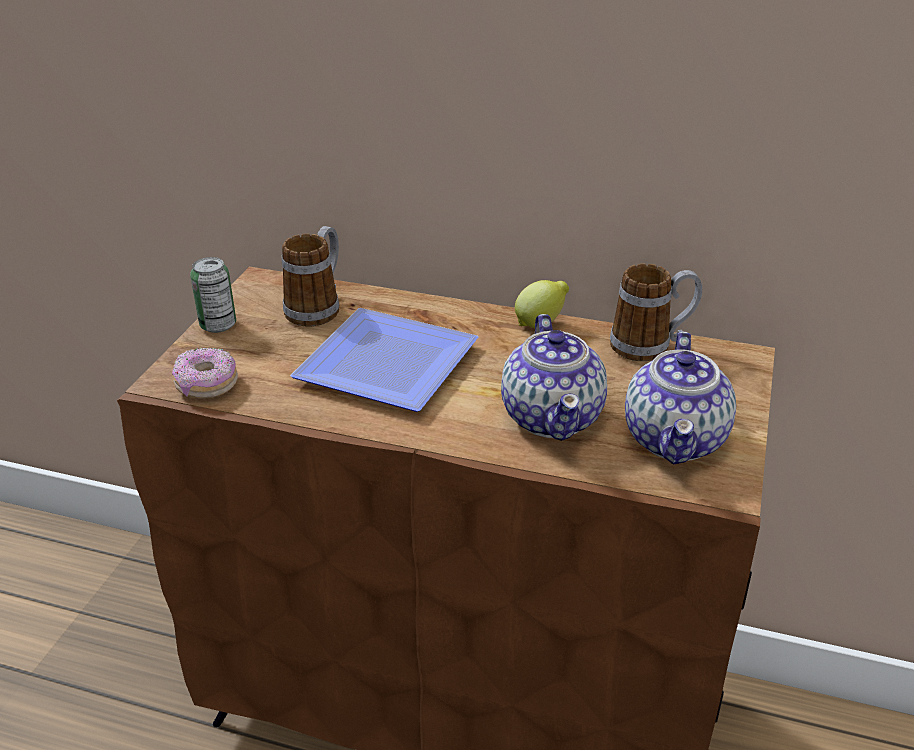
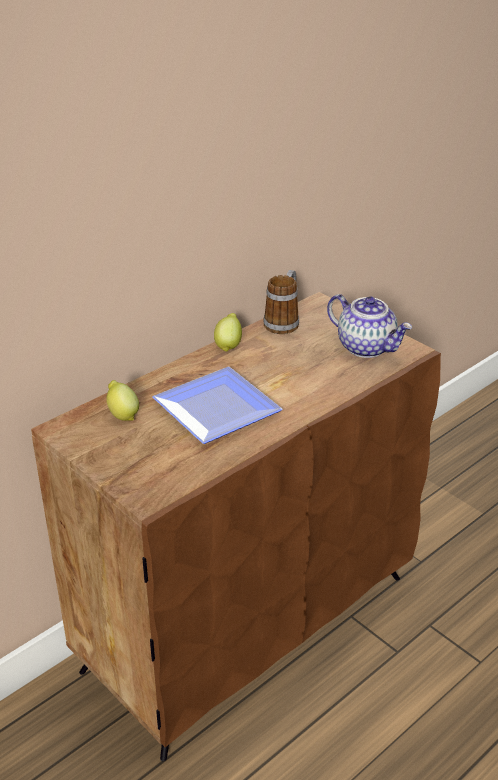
camera: 60 degrees left, 0 degrees up
(207, 385) = (170, 483): donut -> none
(218, 325) = (99, 461): can -> none
(318, 307) = (122, 415): mug -> lemon
(553, 416) = (317, 373): teapot -> none

